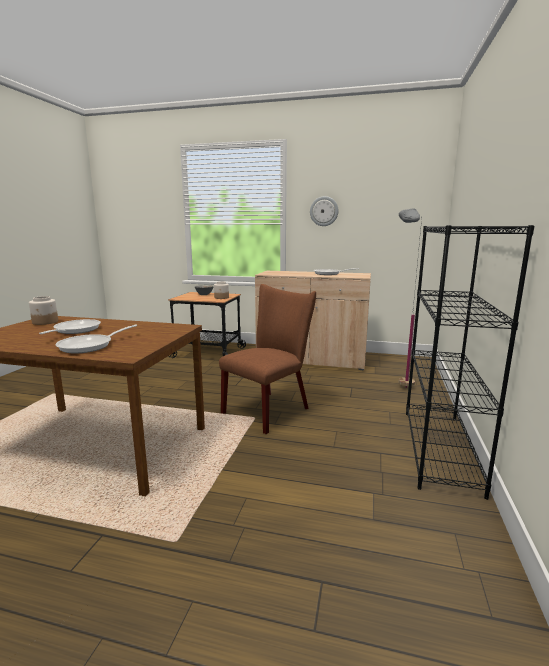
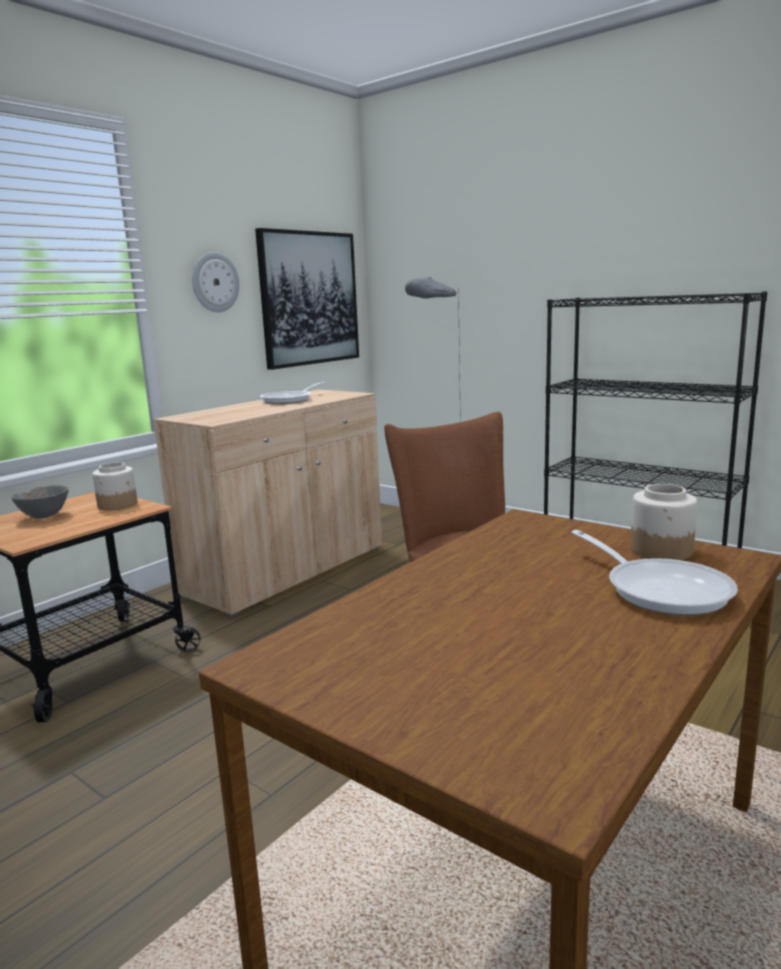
camera: 65 degrees left, 0 degrees up
(45, 322) = (336, 662): jar -> jar (662, 550)
(74, 330) = (493, 613): frying pan -> none
(391, 221) = (309, 298): none -> picture

